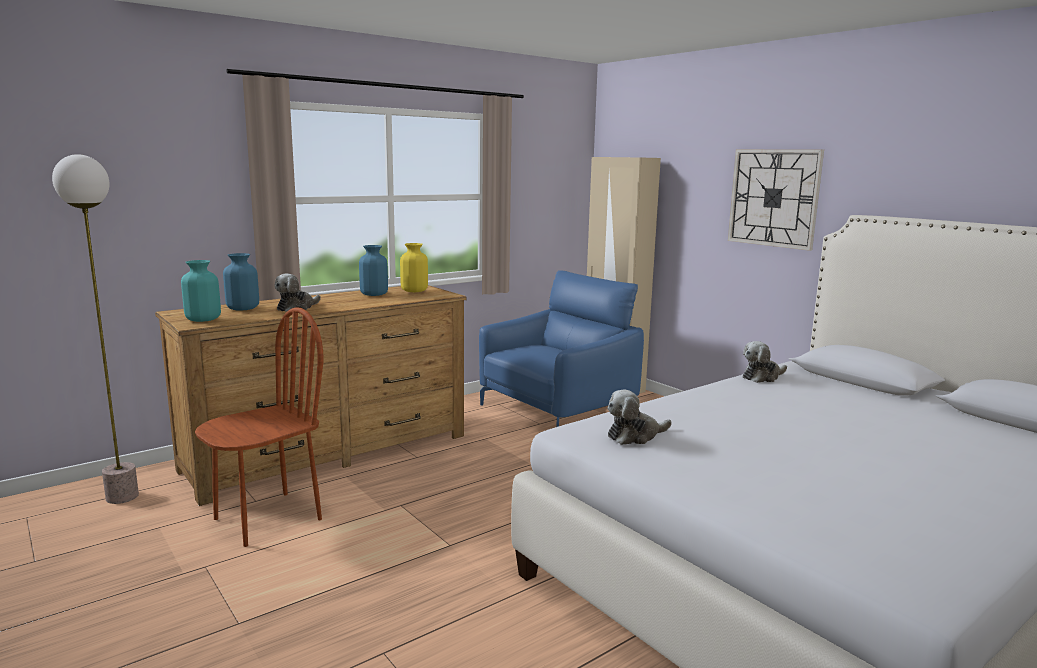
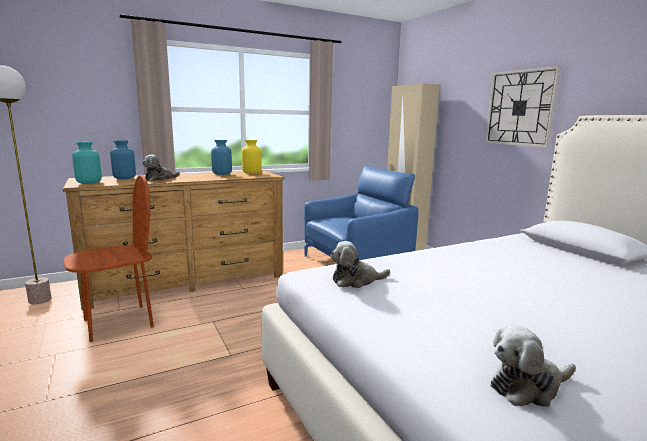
camera: 10 degrees right, 0 degrees up
(762, 377) = (493, 243): plush toy -> plush toy (528, 386)

